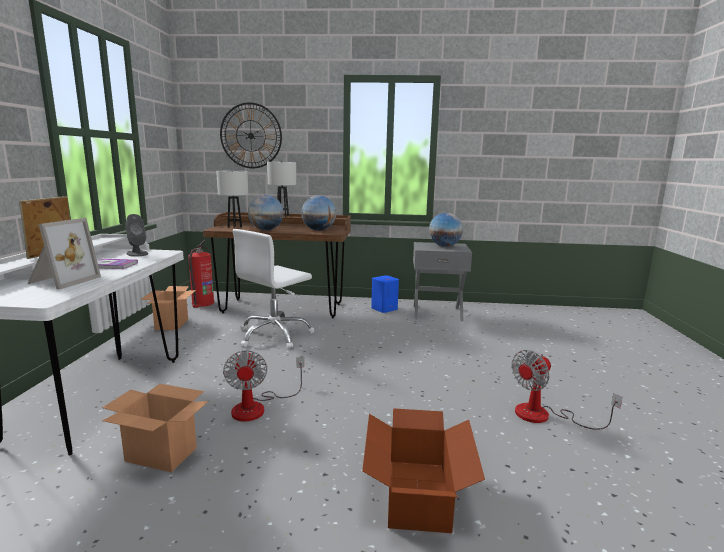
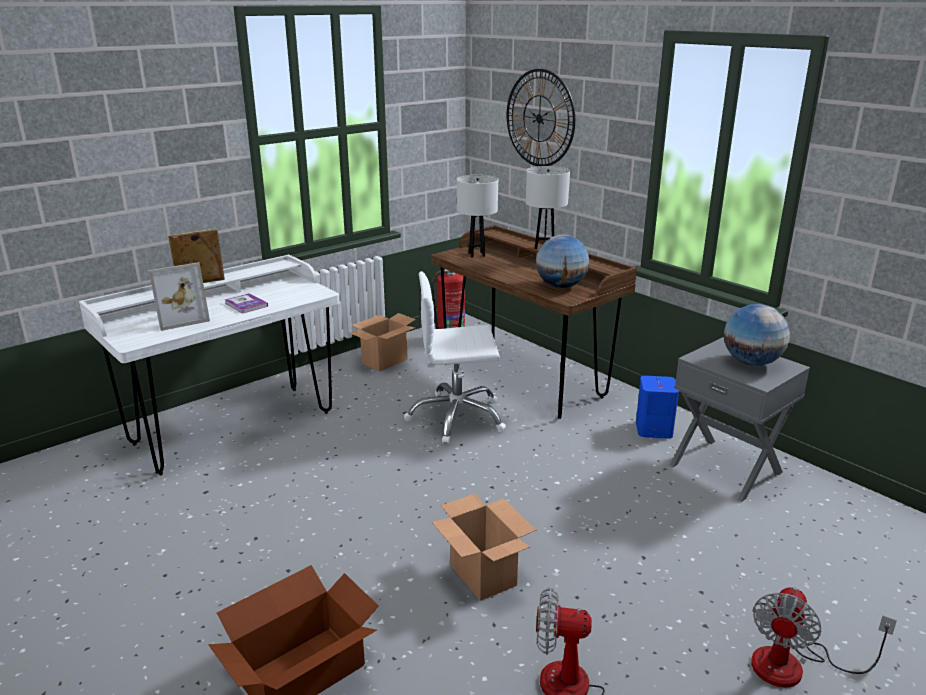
camera: 45 degrees right, 10 degrees up
(137, 253) = (294, 289): grey speaker -> none
(160, 454) = (201, 508): cardboard box -> cardboard box (482, 575)
(258, 407) = (319, 502): fan -> fan (794, 666)
(266, 230) = (498, 270): globe -> none

